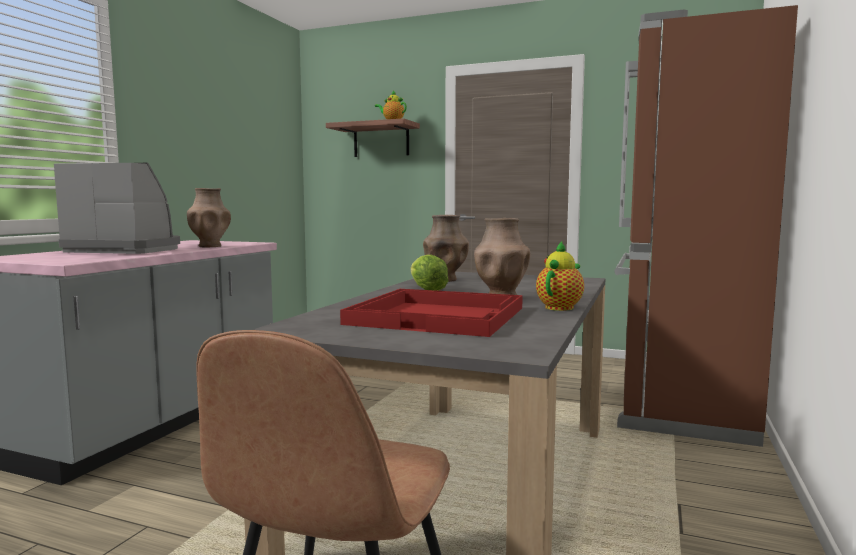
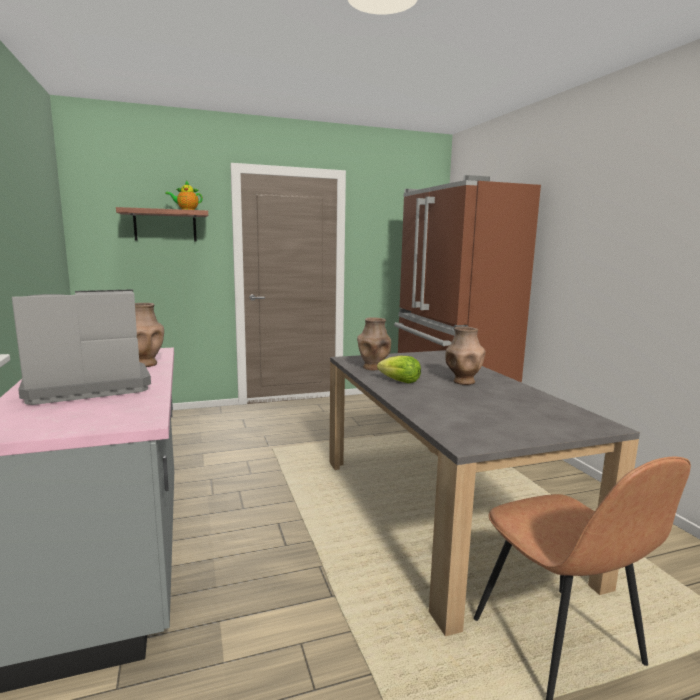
camera: 40 degrees left, 5 degrees up
(439, 315) = (489, 406): red tray -> none
(560, 307) = (511, 384): teapot -> none

